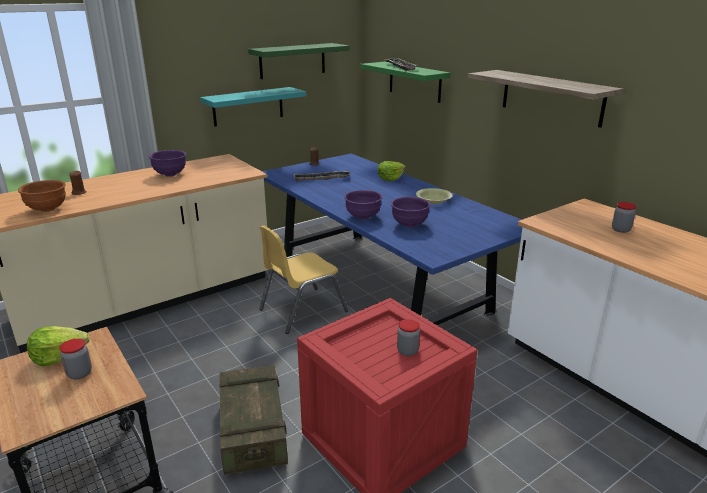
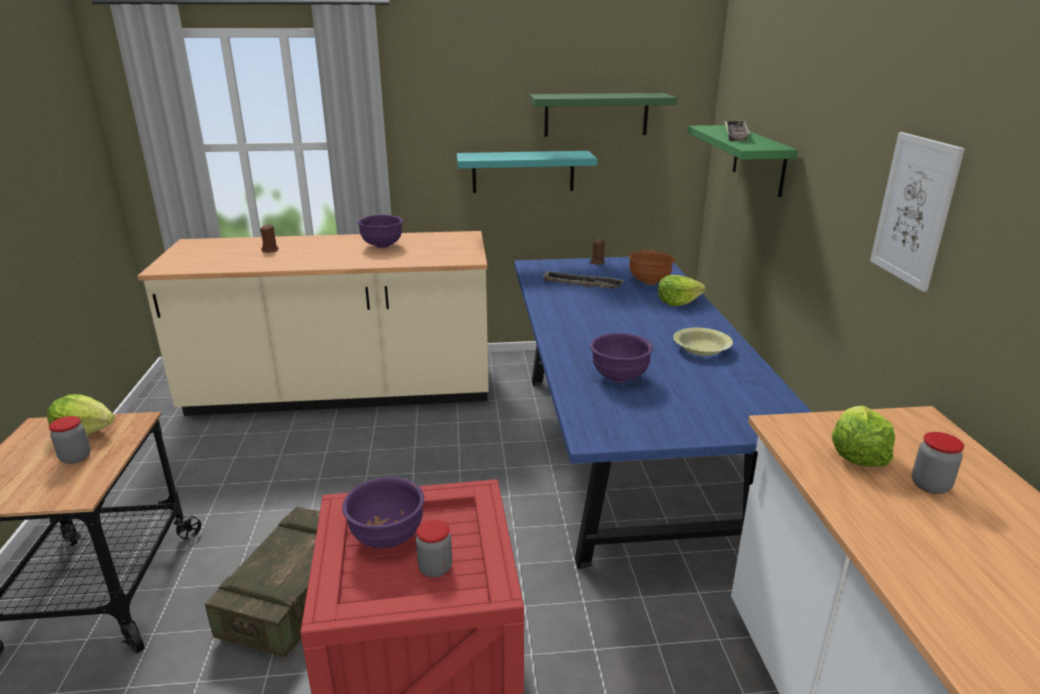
camera: 30 degrees right, 0 degrees up
(48, 209) = (218, 264): brown bowl -> brown bowl (650, 282)
(302, 310) = (490, 458): yellow chair -> none
(362, 217) = (568, 350): purple bowl -> purple bowl (386, 538)
(551, 97) = (914, 210): shelf -> picture
(580, 225) = (857, 453): none -> lettuce

